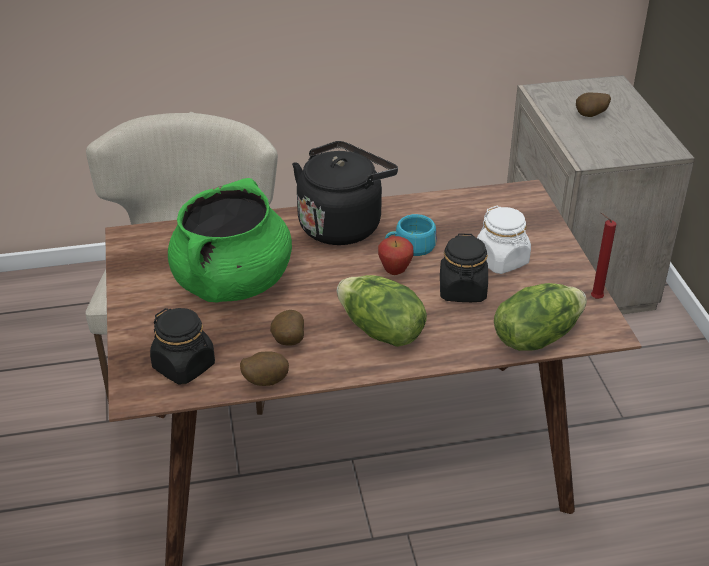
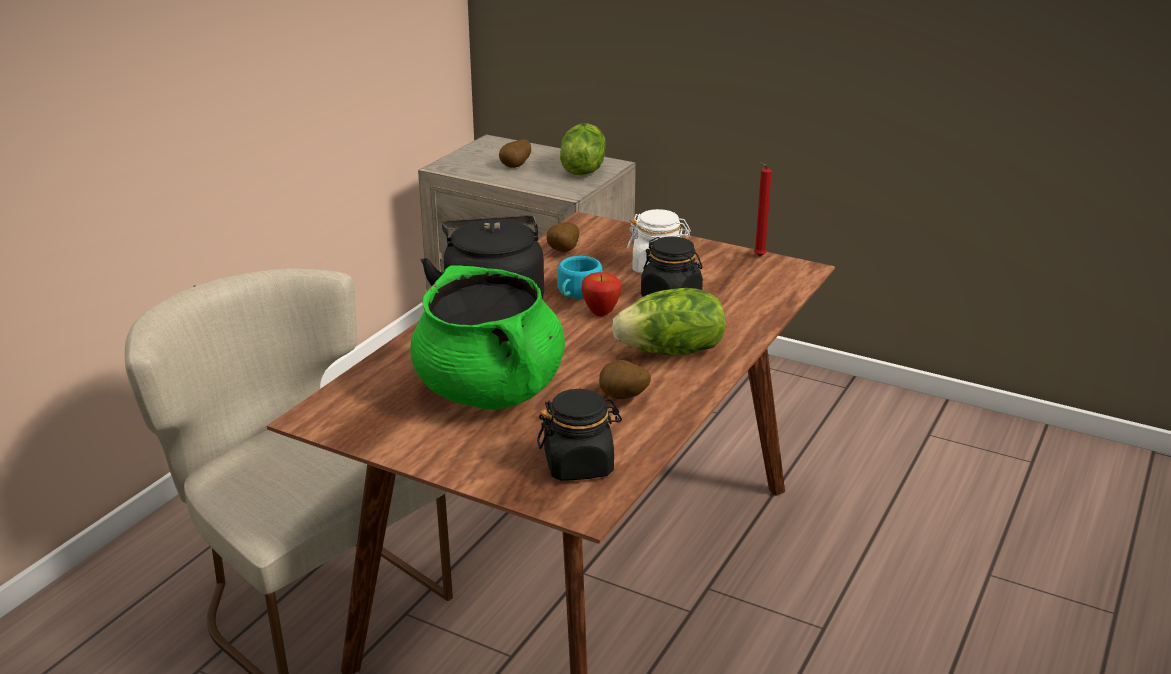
camera: 50 degrees left, 10 degrees down
(264, 381) = (662, 431): potato -> potato (561, 252)
(535, 337) = (772, 296): lettuce -> lettuce (582, 169)

